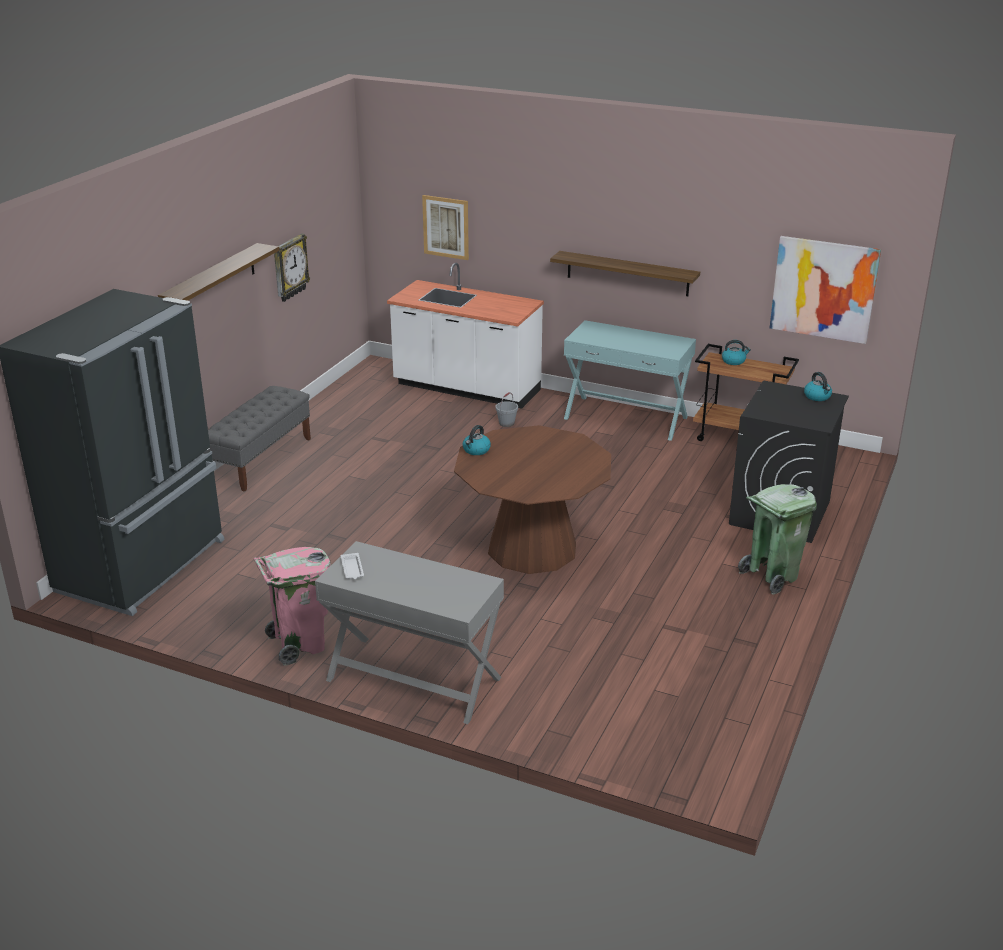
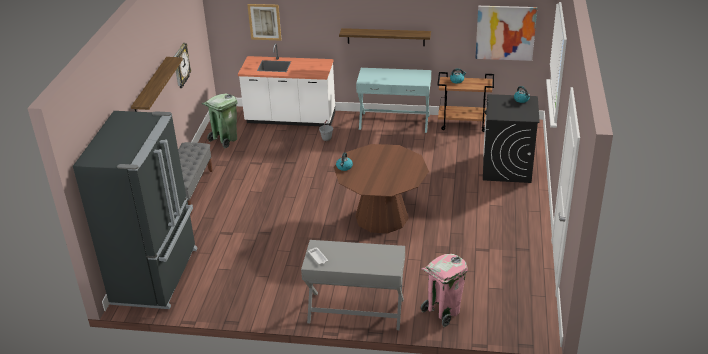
camera: 15 degrees left, 5 degrees up
(300, 644) = (280, 304): pink trash can -> pink trash can (443, 312)
(772, 576) = (519, 207): green trash can -> green trash can (225, 140)

